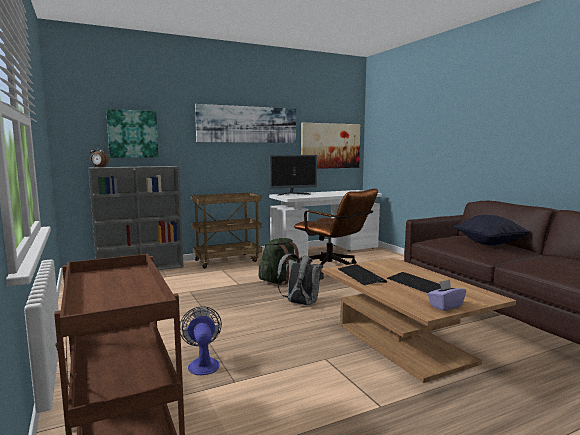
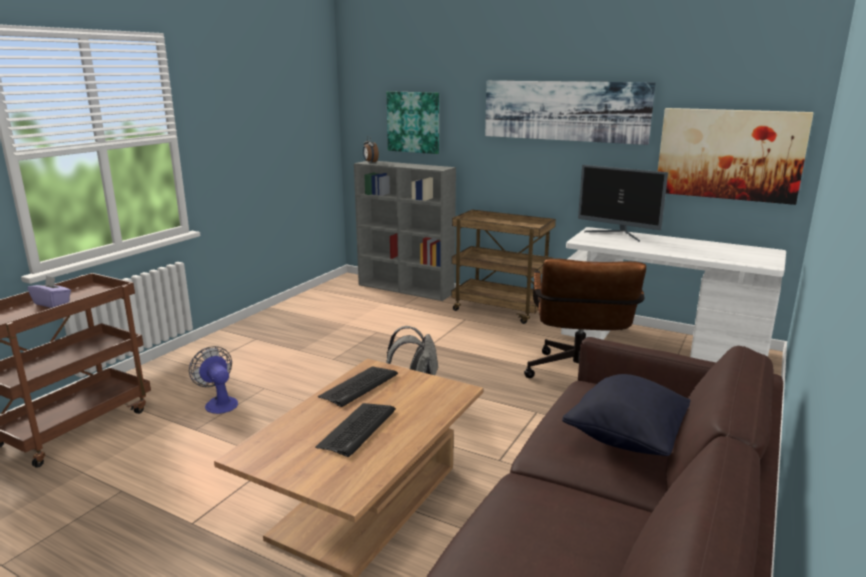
camera: 55 degrees right, 10 degrees up
(203, 363) = (219, 403): fan -> fan turned 75 degrees counterclockwise
(279, 281) = (475, 360): green backpack -> none
(445, 306) = (277, 463): purple tissue box -> purple tissue box (52, 303)

